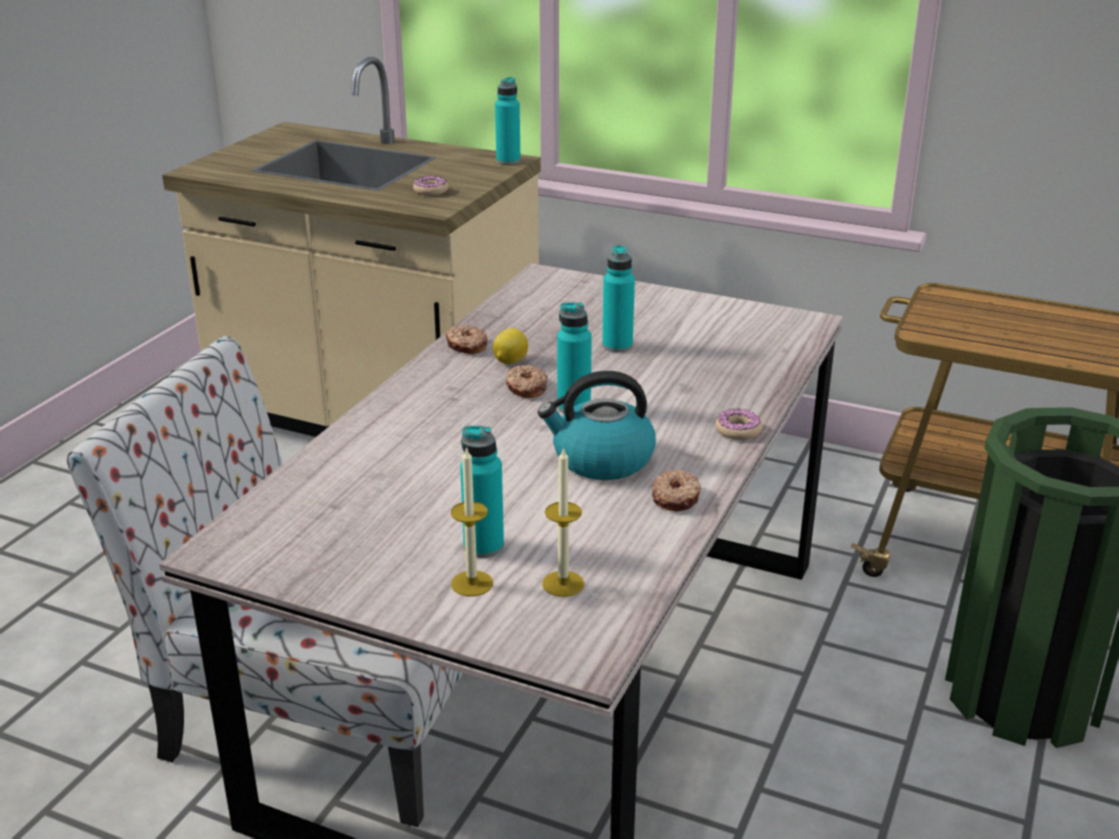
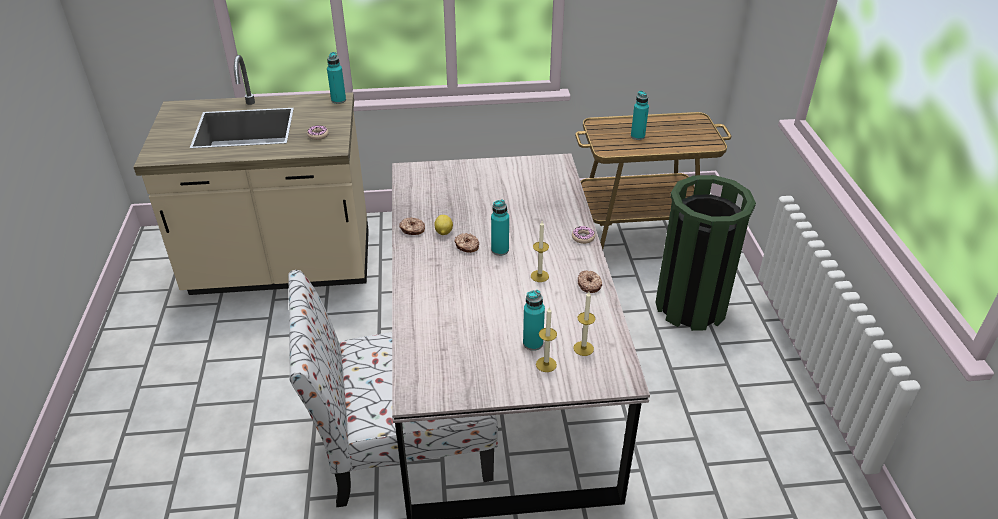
camera: 30 degrees left, 10 degrees up
(601, 460) = (539, 276): kettle -> candle
(617, 346) = (486, 205): turquoise bottle -> turquoise bottle (637, 136)

